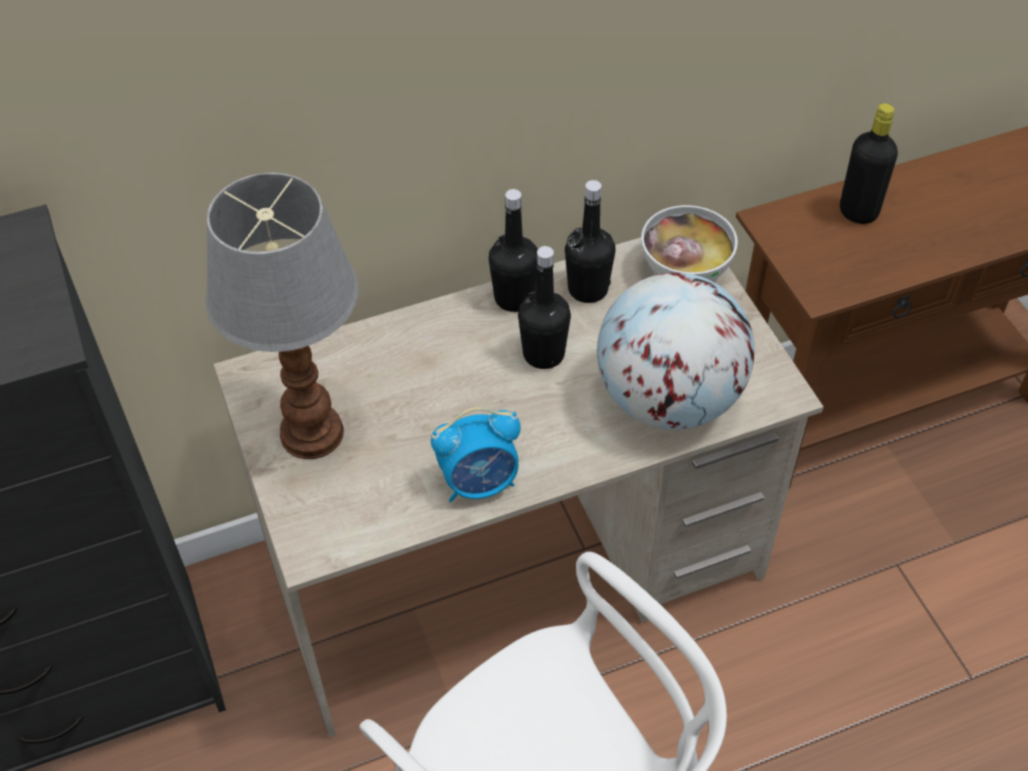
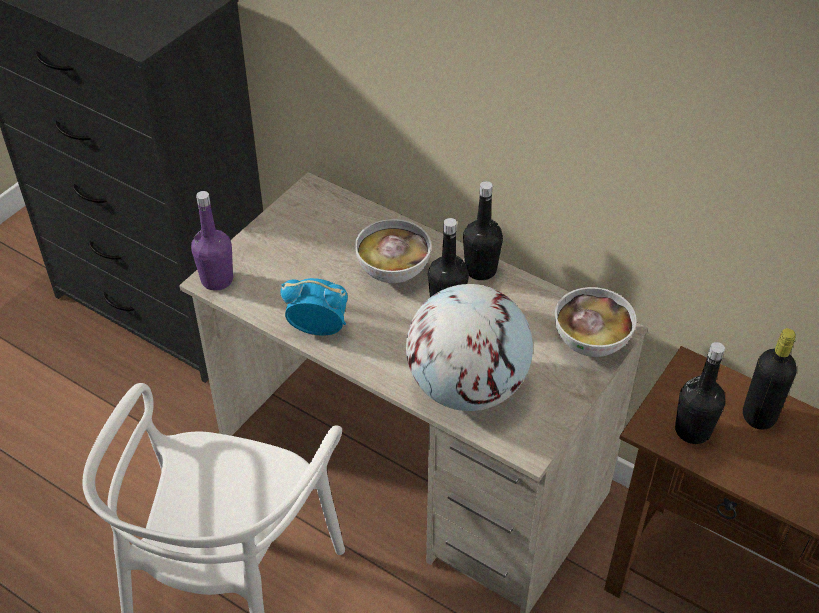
camera: 55 degrees right, 5 degrees down
(311, 431) = (294, 236): table lamp -> none
(315, 543) = (217, 280): none -> purple bottle
(452, 371) = (393, 272): none -> bowl
(480, 482) = (318, 328): alarm clock -> alarm clock turned 150 degrees clockwise
(588, 289) = (523, 301): black bottle -> black bottle (692, 430)

